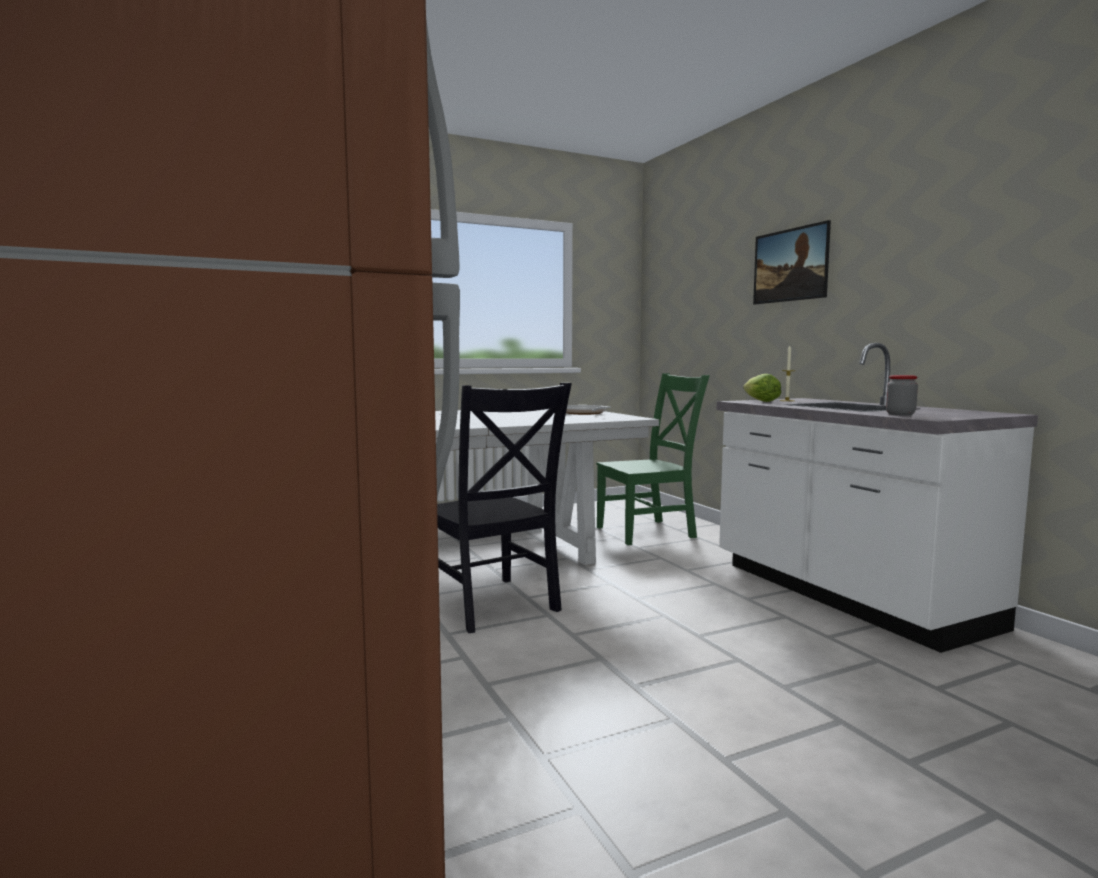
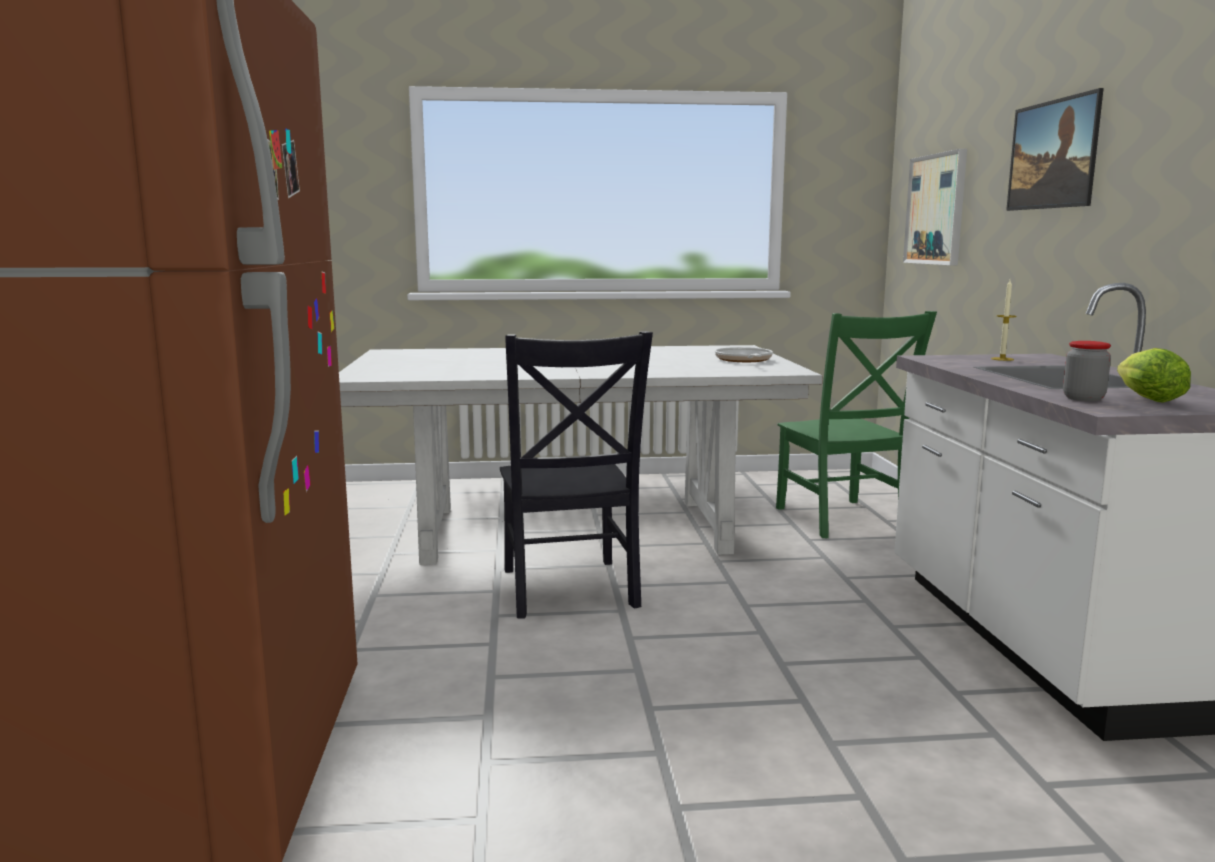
camera: 20 degrees right, 5 degrees up
(649, 532) = (842, 520): green chair -> green chair turned 75 degrees clockwise
(686, 307) = (936, 209): none -> picture
(759, 401) = (956, 358): lettuce -> lettuce (1144, 399)

